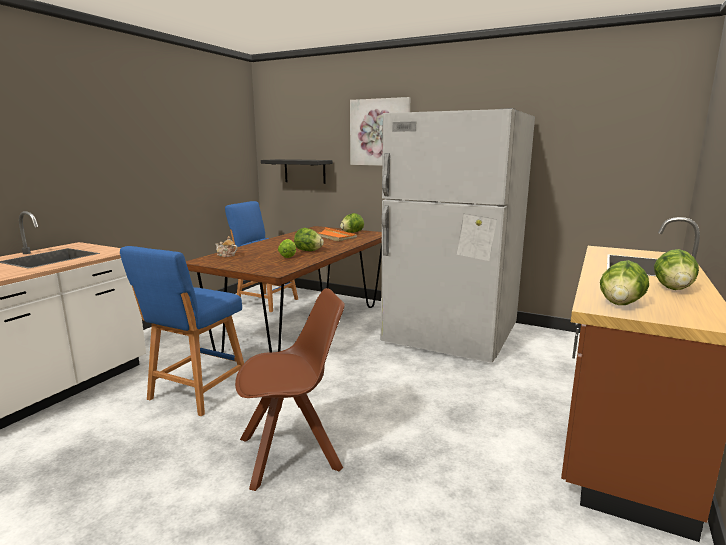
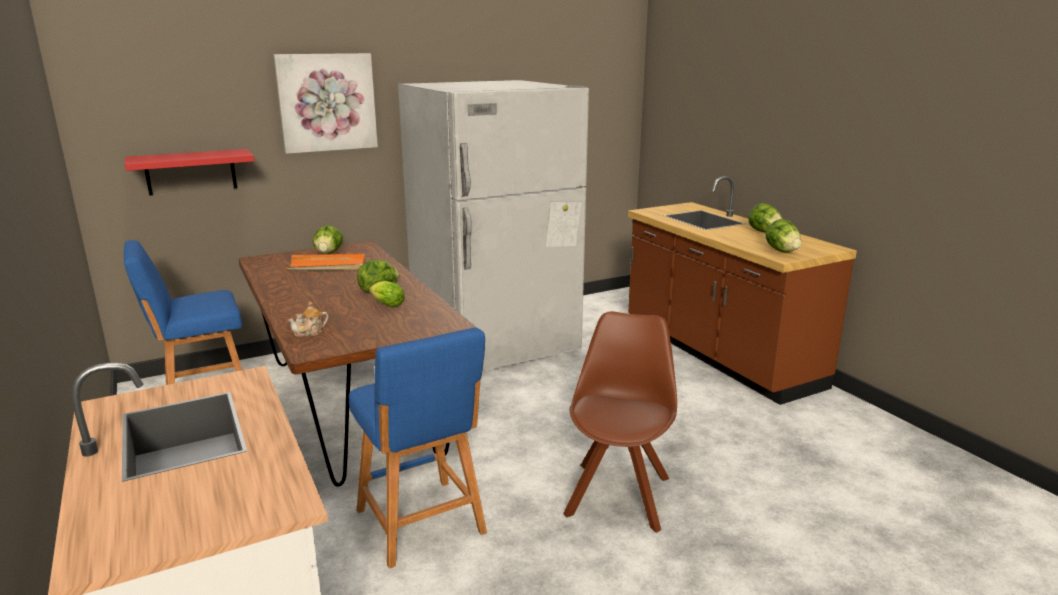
camera: 55 degrees left, 5 degrees up
(304, 171) = (191, 172): black shelf -> red shelf

